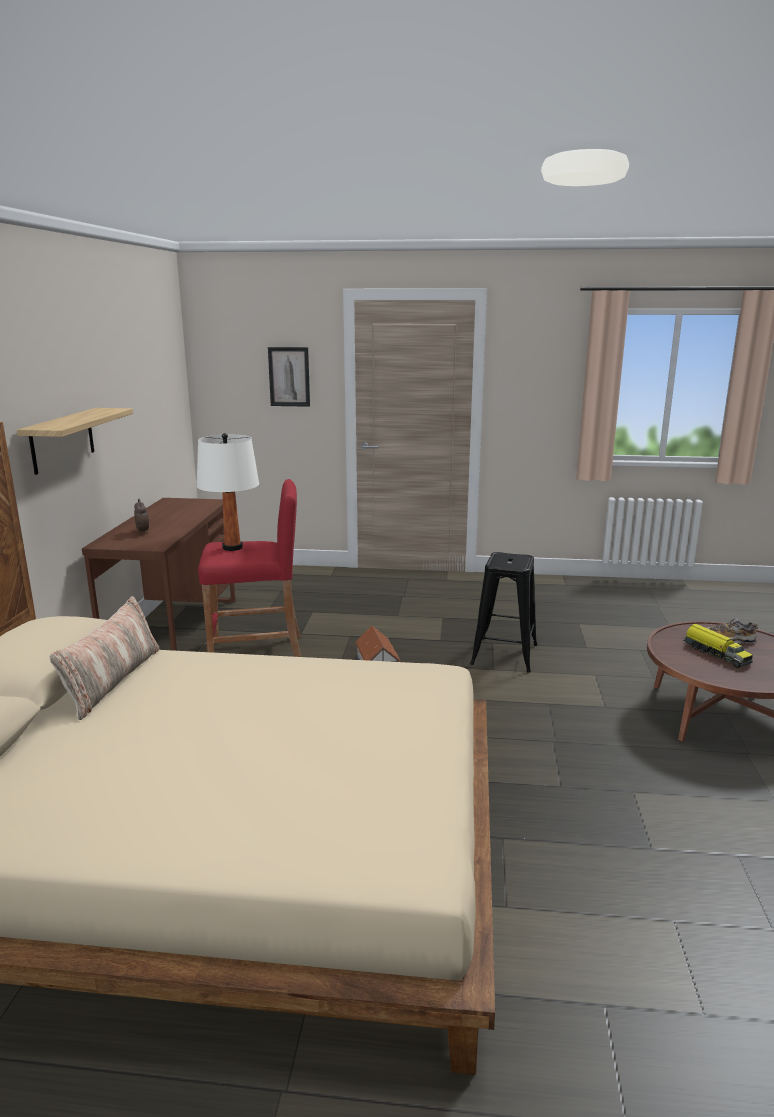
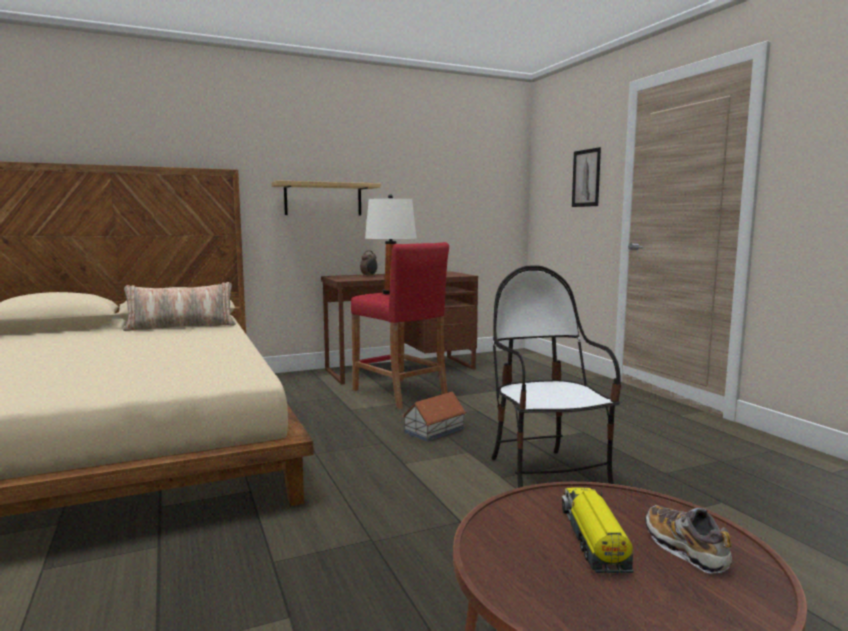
camera: 60 degrees right, 10 degrees down
(504, 654) = (547, 475): black stool -> chair
(715, 654) = (593, 540): toy truck -> toy truck turned 150 degrees clockwise

